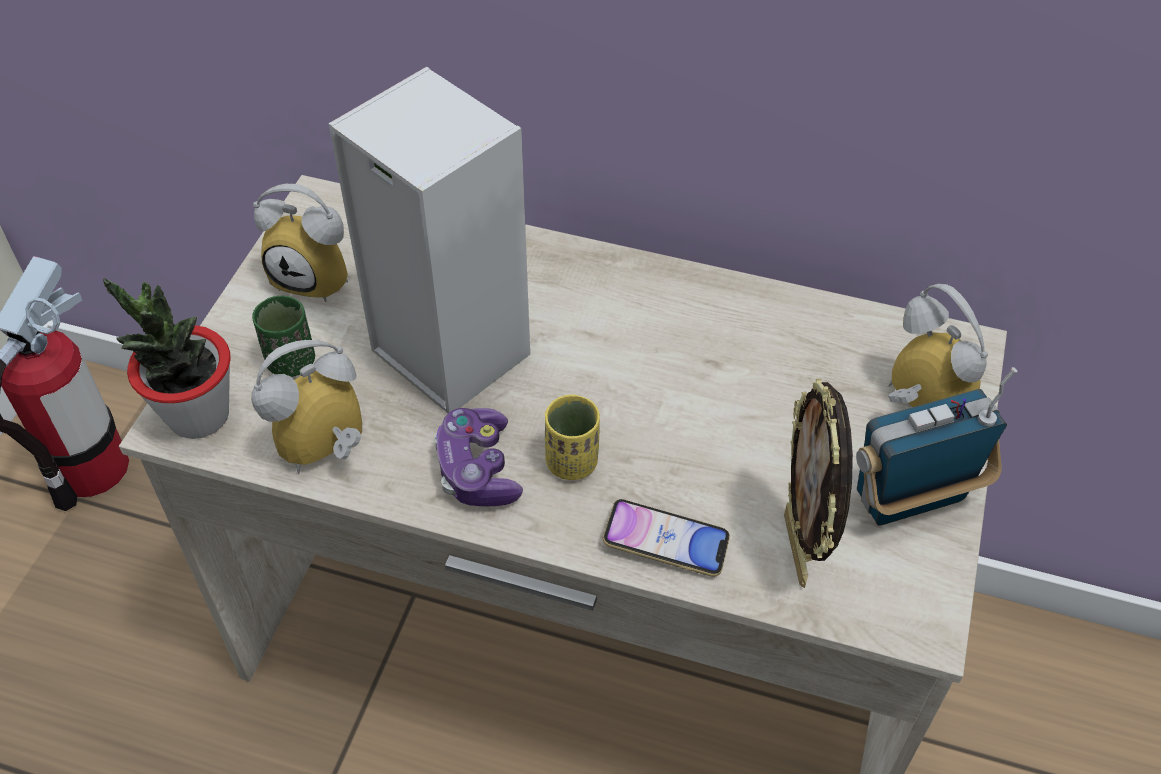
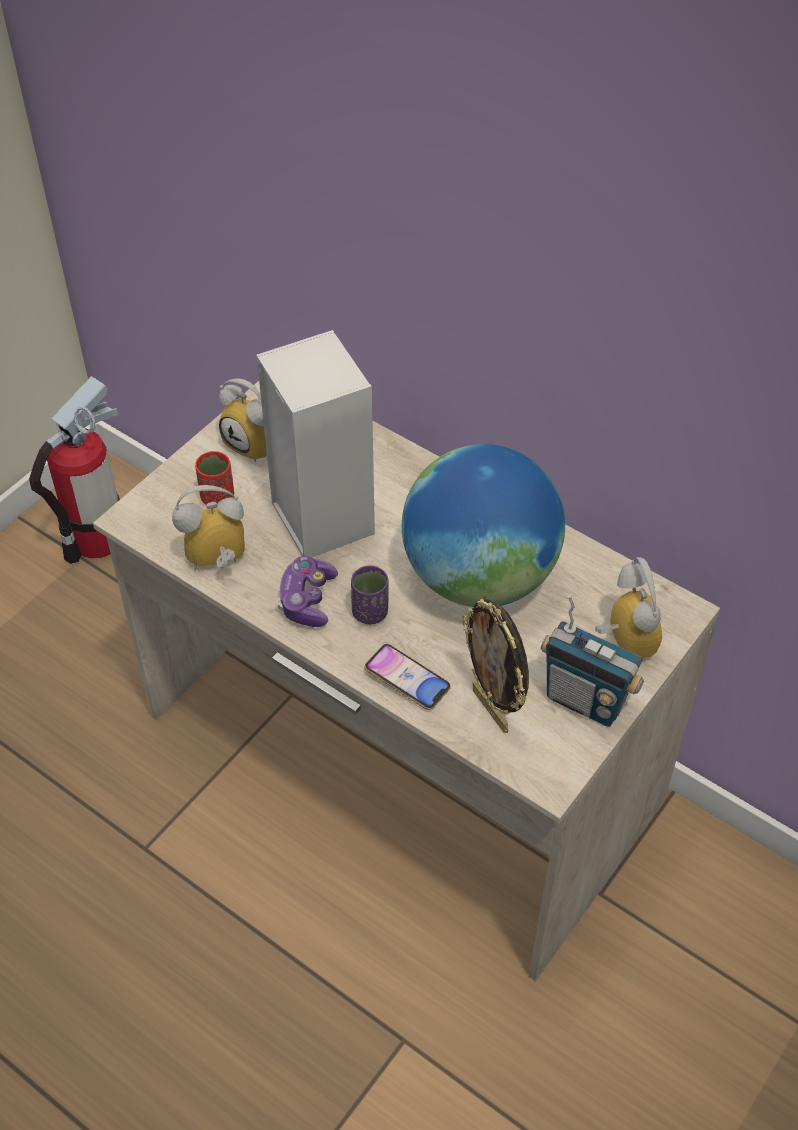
camera: 20 degrees right, 0 degrees up
(198, 415) = (147, 516): potted plant -> none
(291, 362) = (217, 497): green cup -> red cup
(572, 462) = (370, 612): yellow cup -> purple cup
(695, 374) = (479, 577): none -> globe
(798, 549) = (492, 709): picture frame -> picture frame turned 45 degrees counterclockwise
(911, 499) = (585, 700): radio -> radio turned 150 degrees counterclockwise

